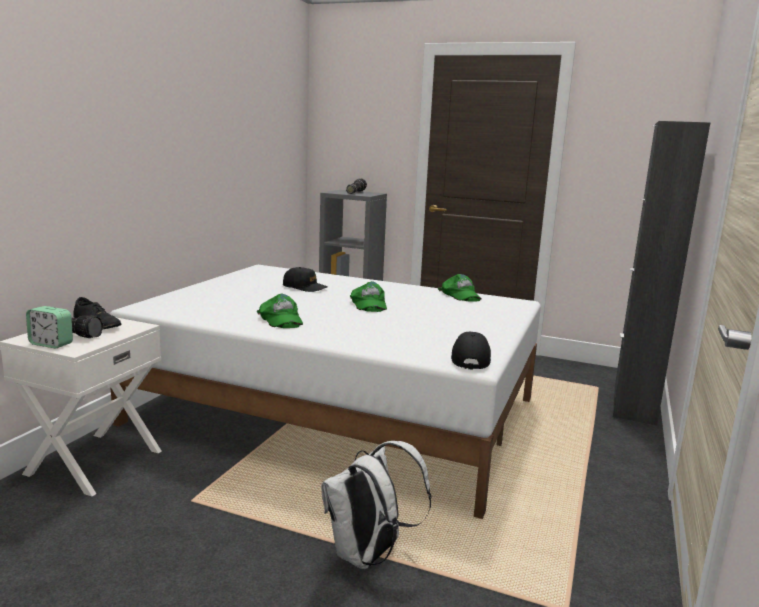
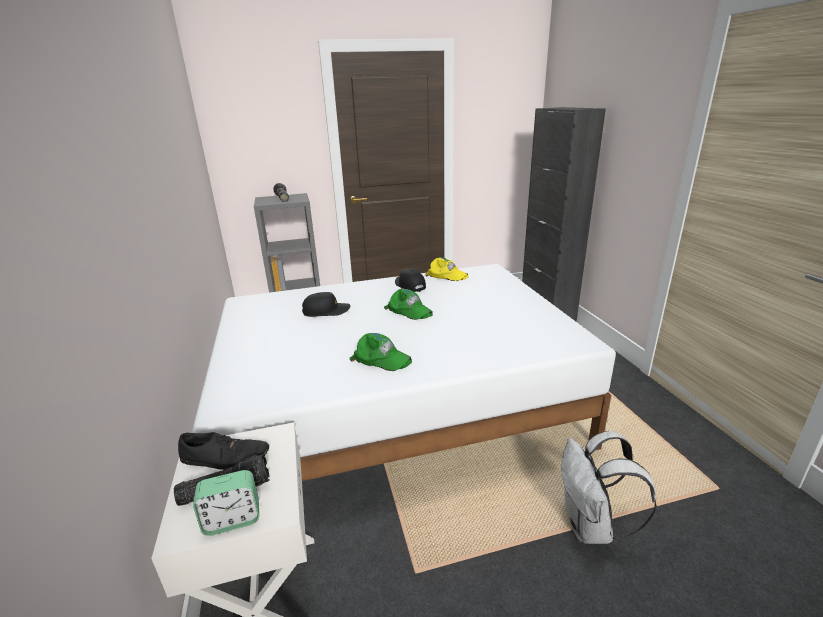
camera: 35 degrees left, 10 degrees up
(460, 295) = (447, 275): green cap -> yellow cap
(470, 359) = (572, 338): black cap -> black cap (409, 285)

